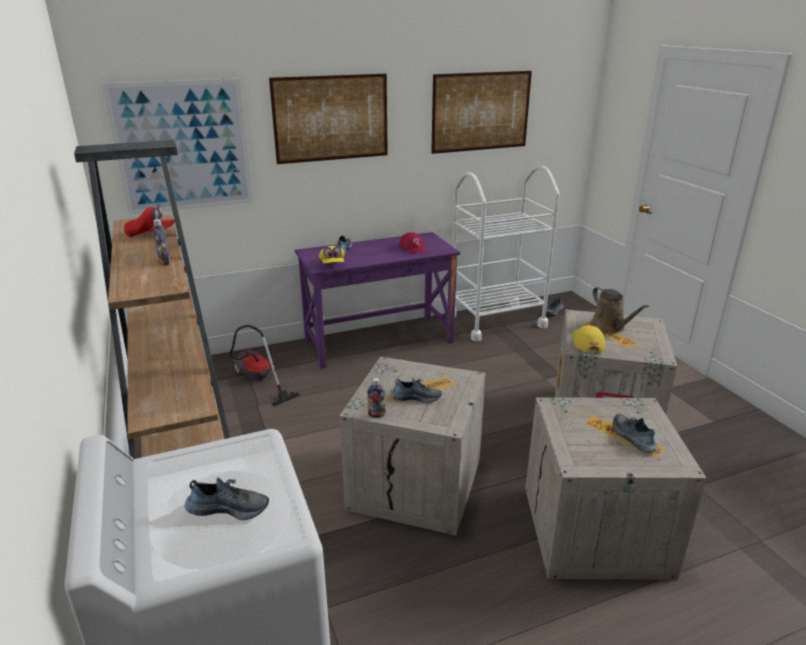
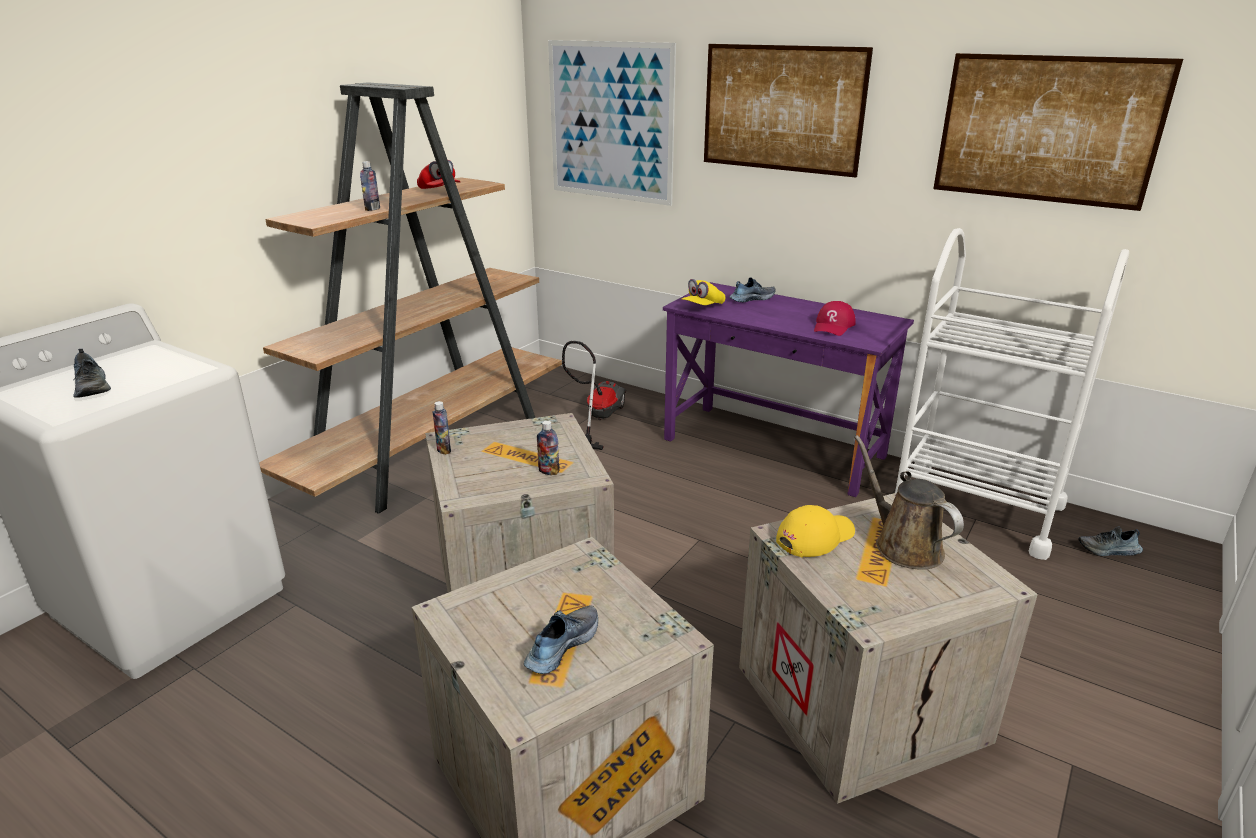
camera: 55 degrees right, 0 degrees up
(416, 397) = (503, 459): shoe -> none
(449, 387) = (549, 471): none -> bottle
(609, 327) = (903, 545): brown watering can -> brown watering can turned 120 degrees clockwise

